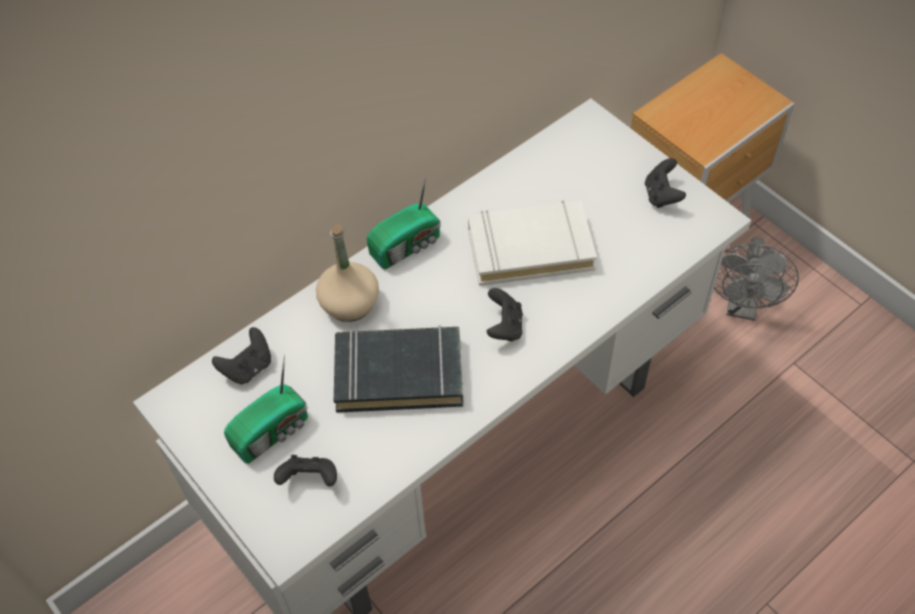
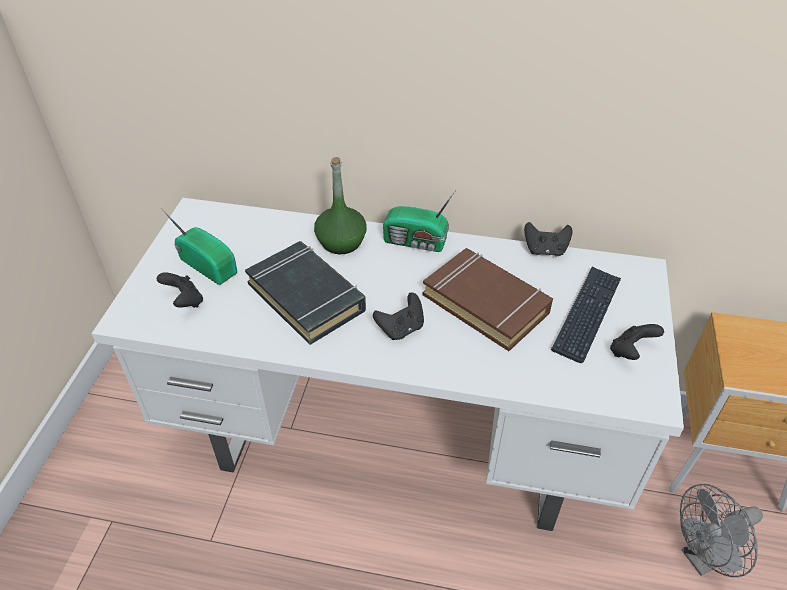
camera: 50 degrees right, 10 degrees down
(248, 368) = (247, 227): black game controller -> black game controller (545, 250)
(273, 432) = (208, 264): radio -> radio turned 150 degrees counterclockwise
(350, 303) = (341, 242): beige bottle -> green bottle
(530, 248) = (486, 303): white book -> brown book
(602, 192) = (587, 314): none -> keyboard

